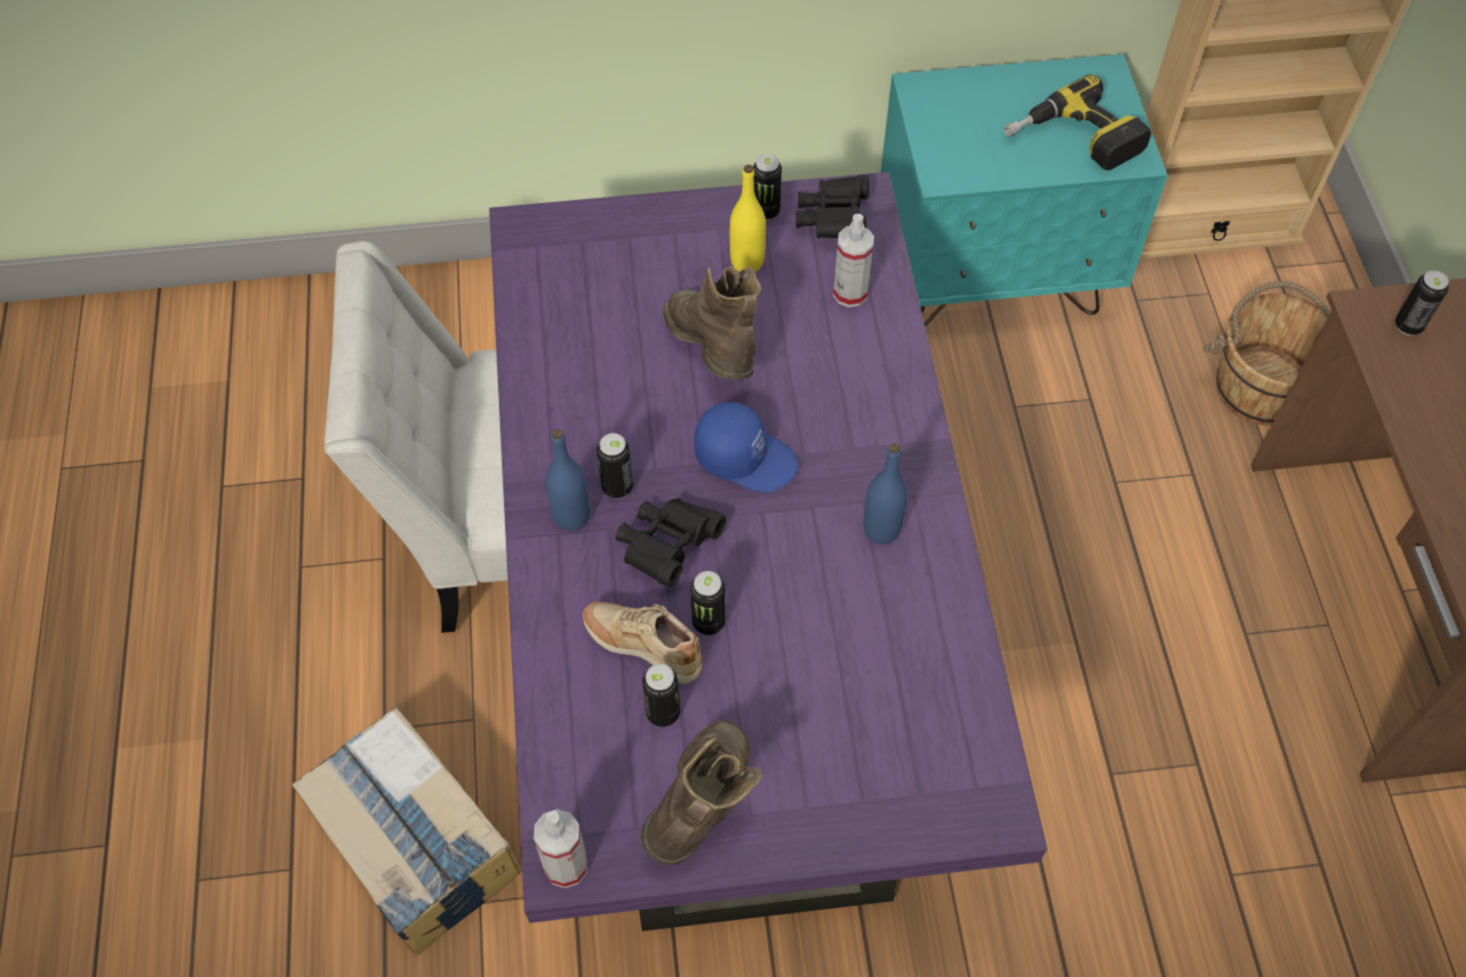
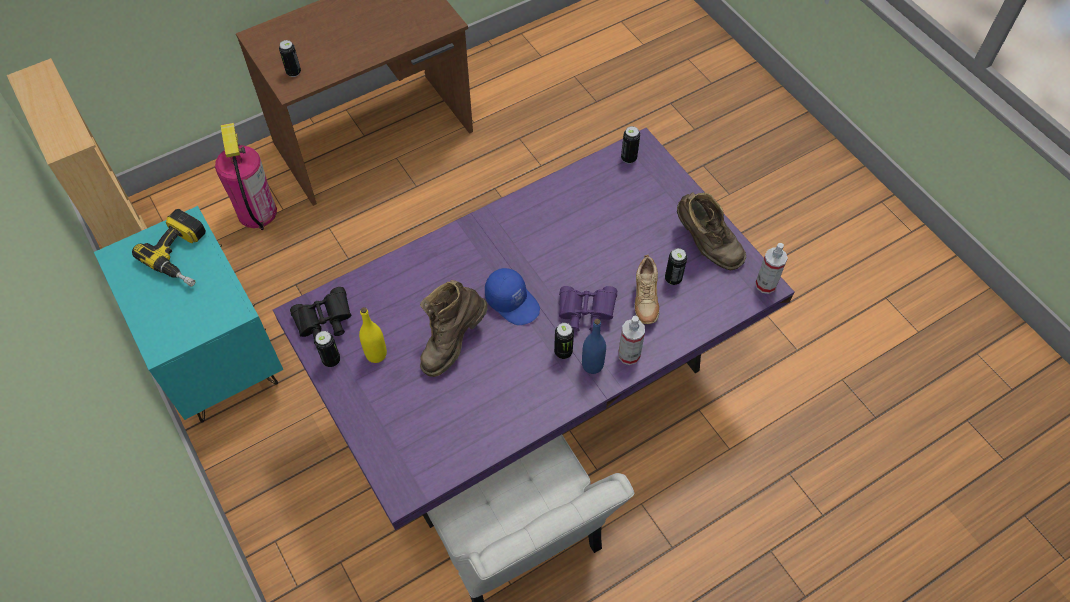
camera: 115 degrees left, 0 degrees up
(414, 844) = (721, 496): cardboard box -> none
(668, 547) = (585, 314): black binoculars -> purple binoculars
(704, 807) = (706, 245): brown boot -> brown boot turned 135 degrees counterclockwise
(708, 622) = (616, 280): can -> can (628, 158)
(746, 457) = (513, 301): blue cap -> blue cap turned 135 degrees clockwise
(850, 293) = (378, 295): spray bottle -> spray bottle (629, 355)
(881, 529) = (525, 230): blue bottle -> none
(1261, 386) = (257, 212): brown bucket -> fire extinguisher

